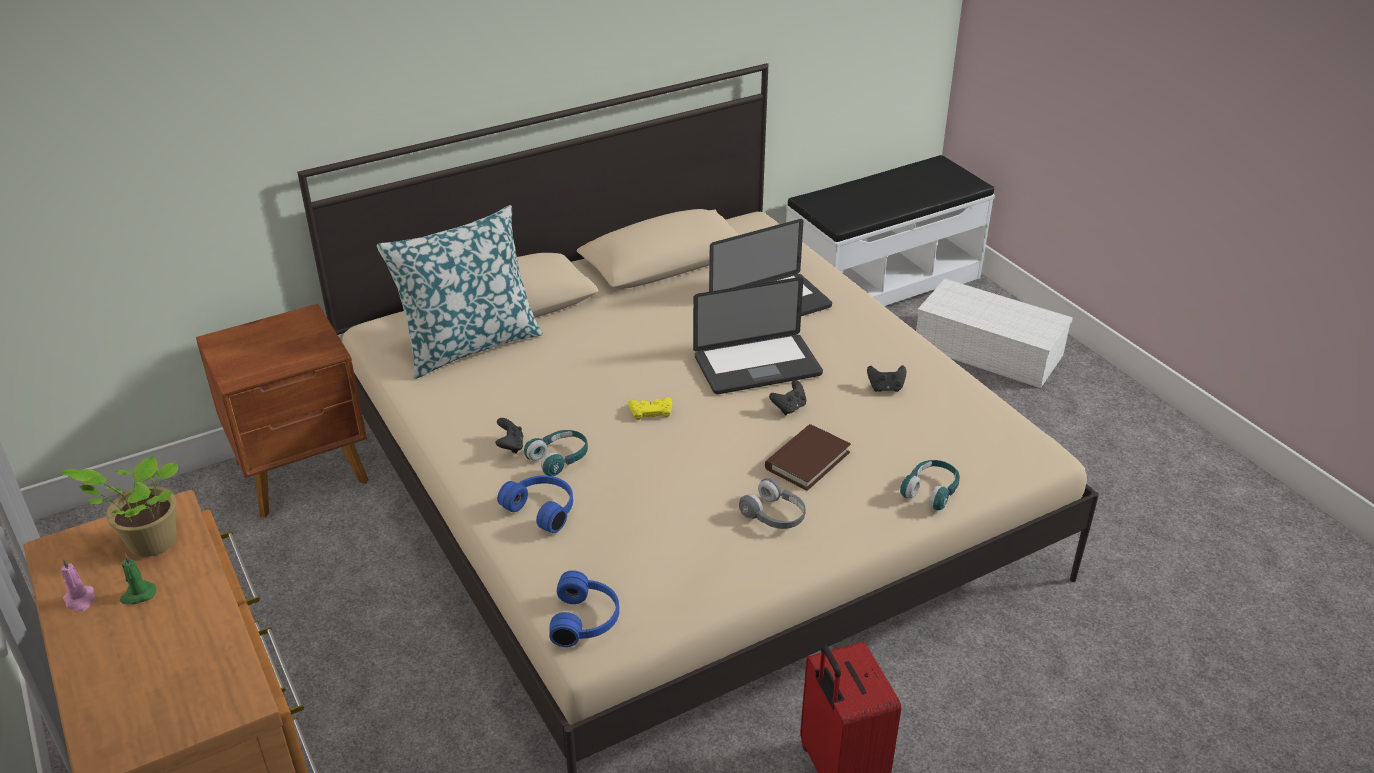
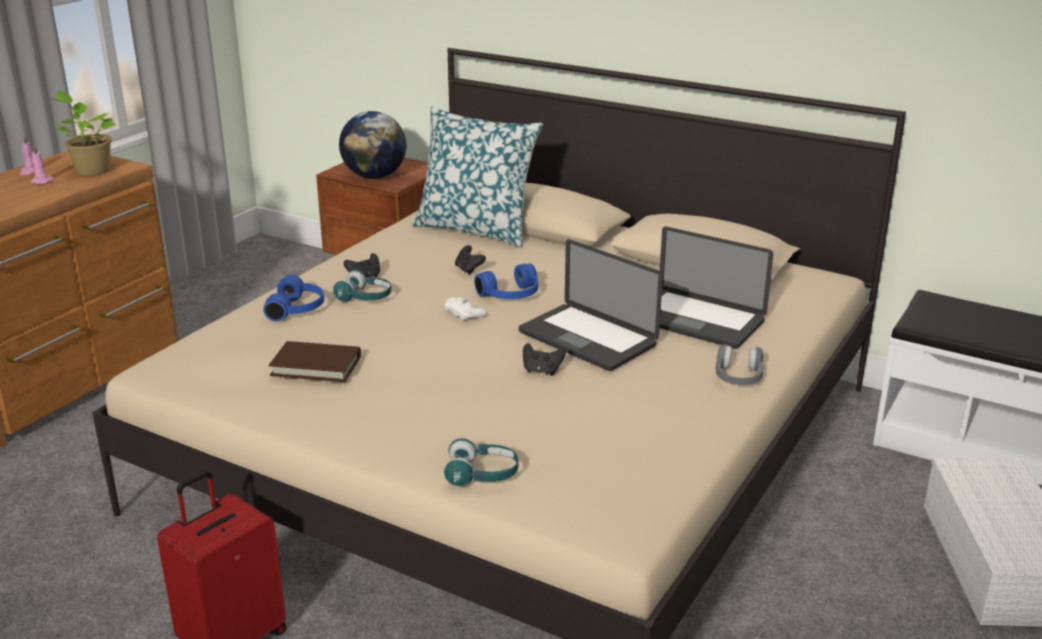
camera: 60 degrees right, 10 degrees down
(138, 595) = (41, 181): green candle -> pink candle
(287, 357) = (375, 176): none -> globe
(586, 619) = (177, 359): blue headphones -> blue headphones (511, 295)
(650, 411) = (464, 313): yellow game controller -> white game controller
(774, 516) = (370, 403): grey headphones -> grey headphones (738, 377)
(807, 460) = (468, 398): brown book -> brown book (316, 366)
(885, 388) = (633, 410): black game controller -> black game controller (469, 270)

